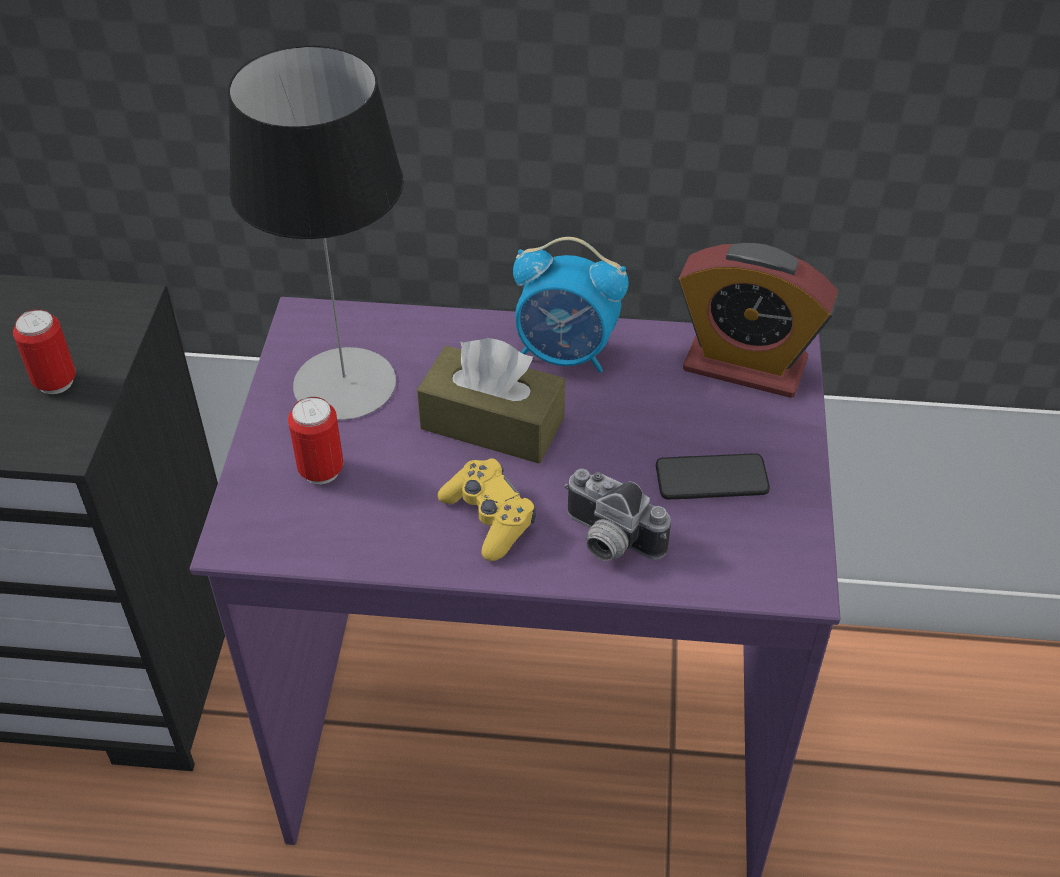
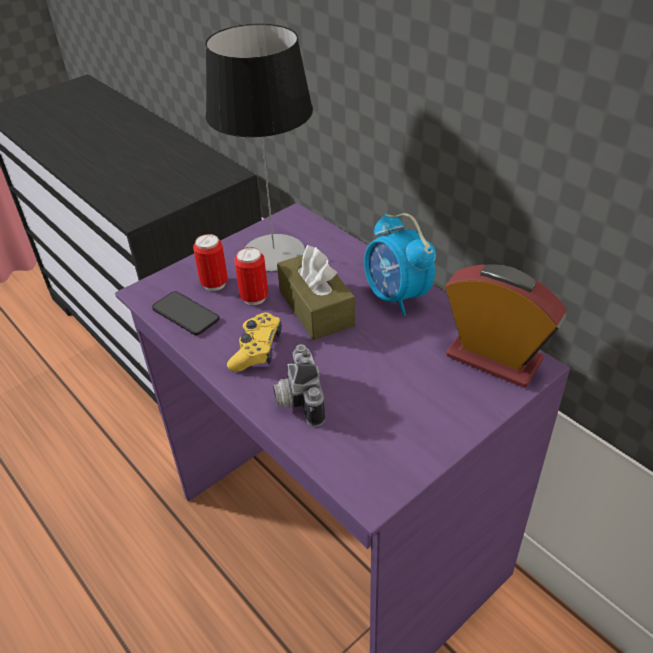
camera: 45 degrees right, 5 degrees down
(55, 382) = (165, 191): can -> can (254, 298)
(711, 478) = (394, 405): phone -> phone (185, 314)
(744, 365) = (493, 358): alarm clock -> alarm clock turned 150 degrees clockwise

